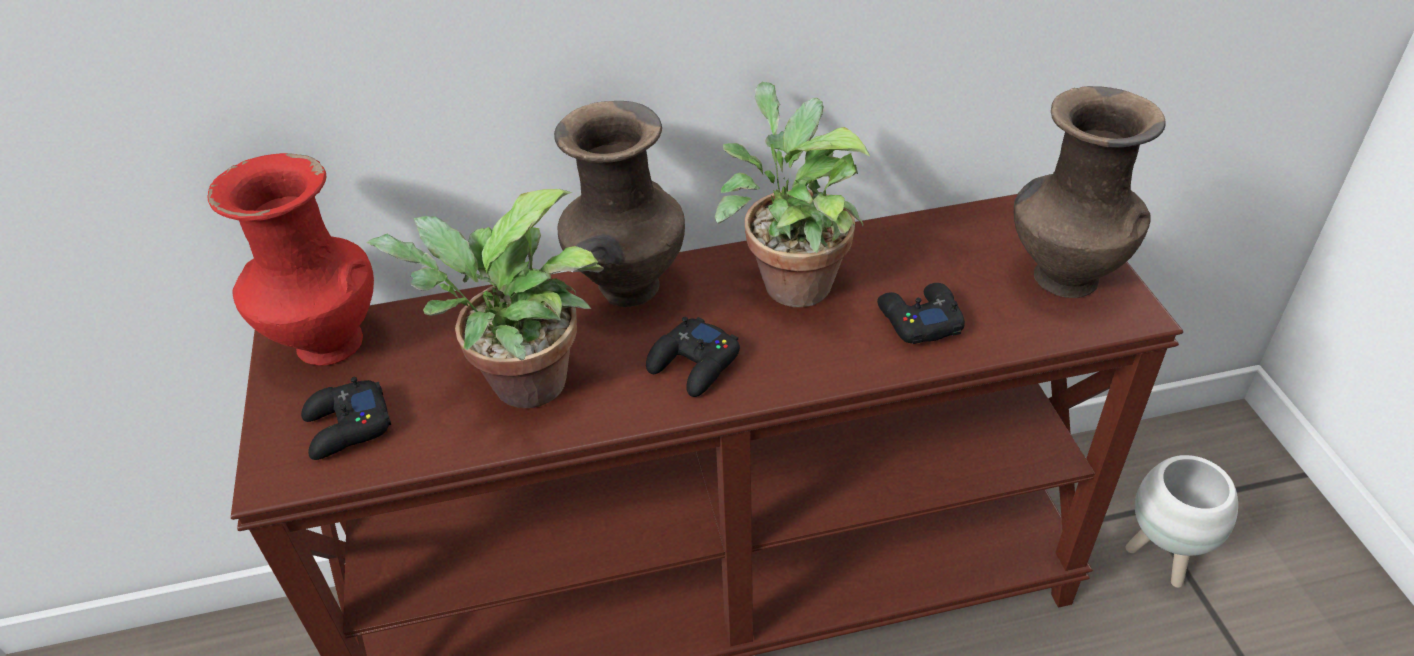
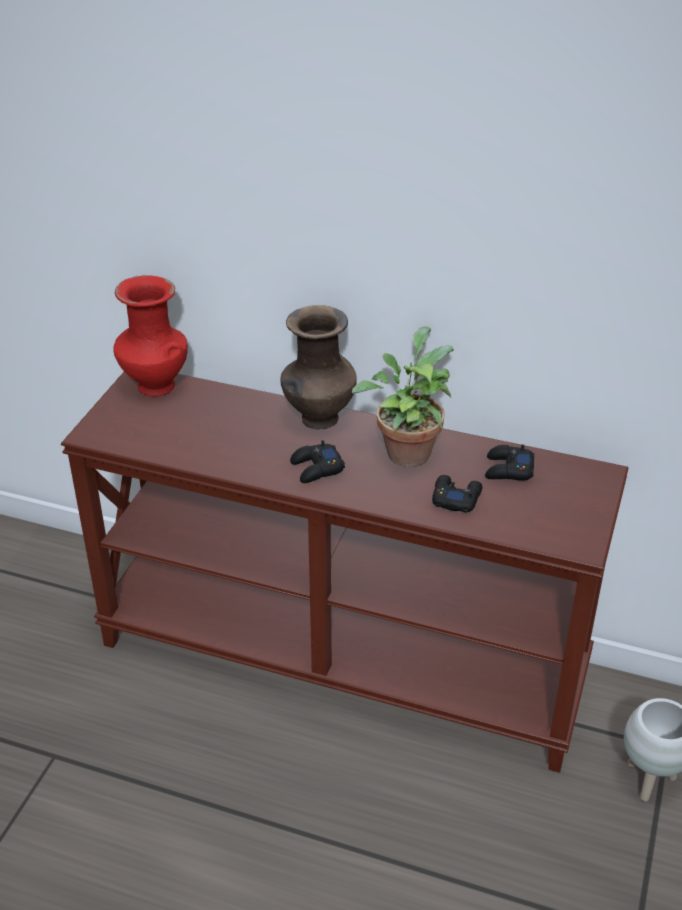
camera: 30 degrees right, 5 degrees down
(347, 427) = (134, 427): black game controller -> black game controller (508, 470)
(519, 386) = (225, 442): potted plant -> none
(1062, 277) = (563, 512): brown vase -> none

